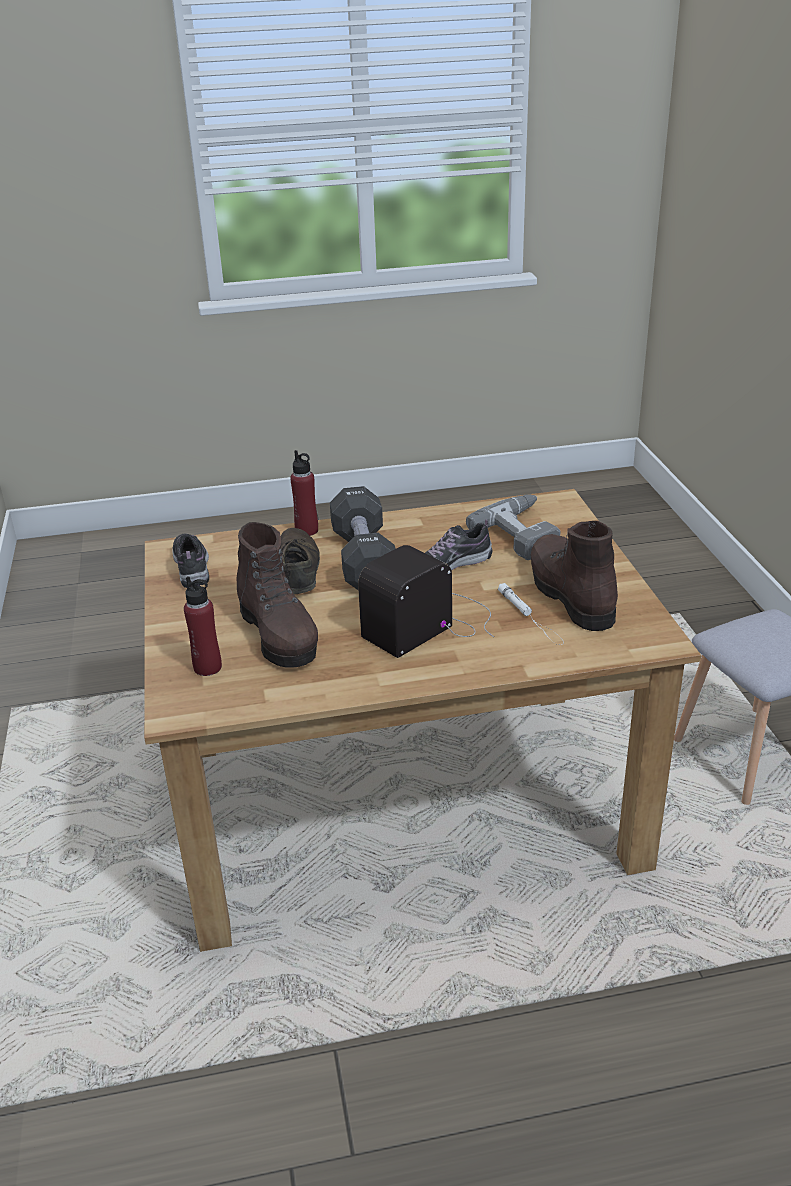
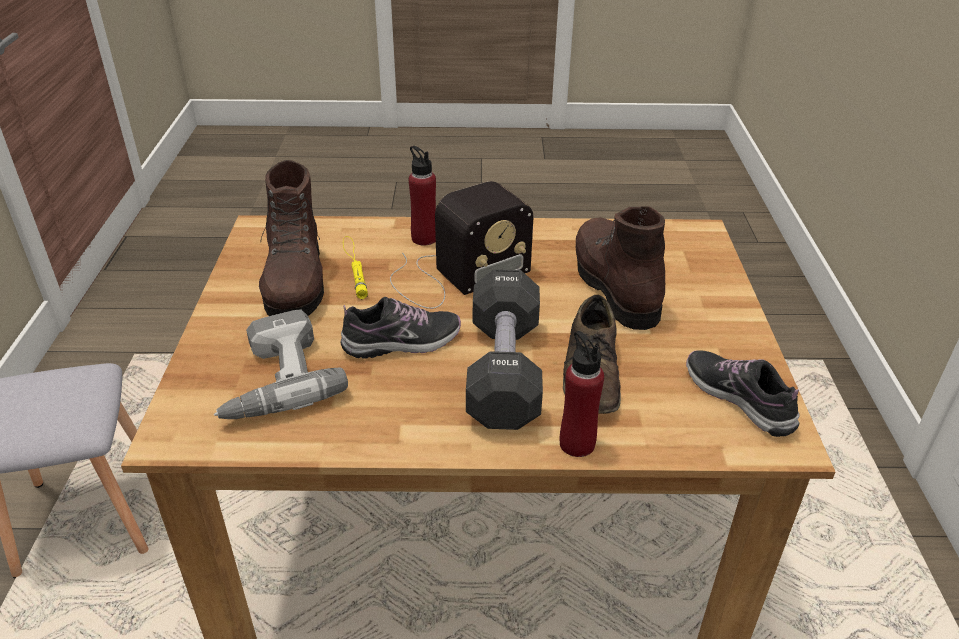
camera: 170 degrees left, 5 degrees up
(192, 567) = (739, 399): shoe -> shoe turned 150 degrees clockwise
(207, 667) = (682, 265): red bottle -> red bottle (424, 238)
(530, 617) = (354, 266): white flashlight -> yellow flashlight

